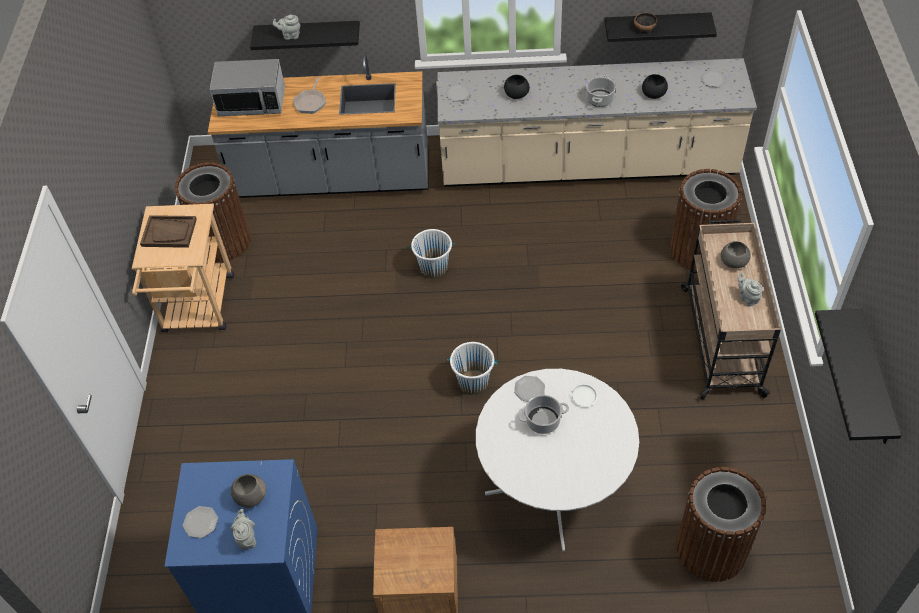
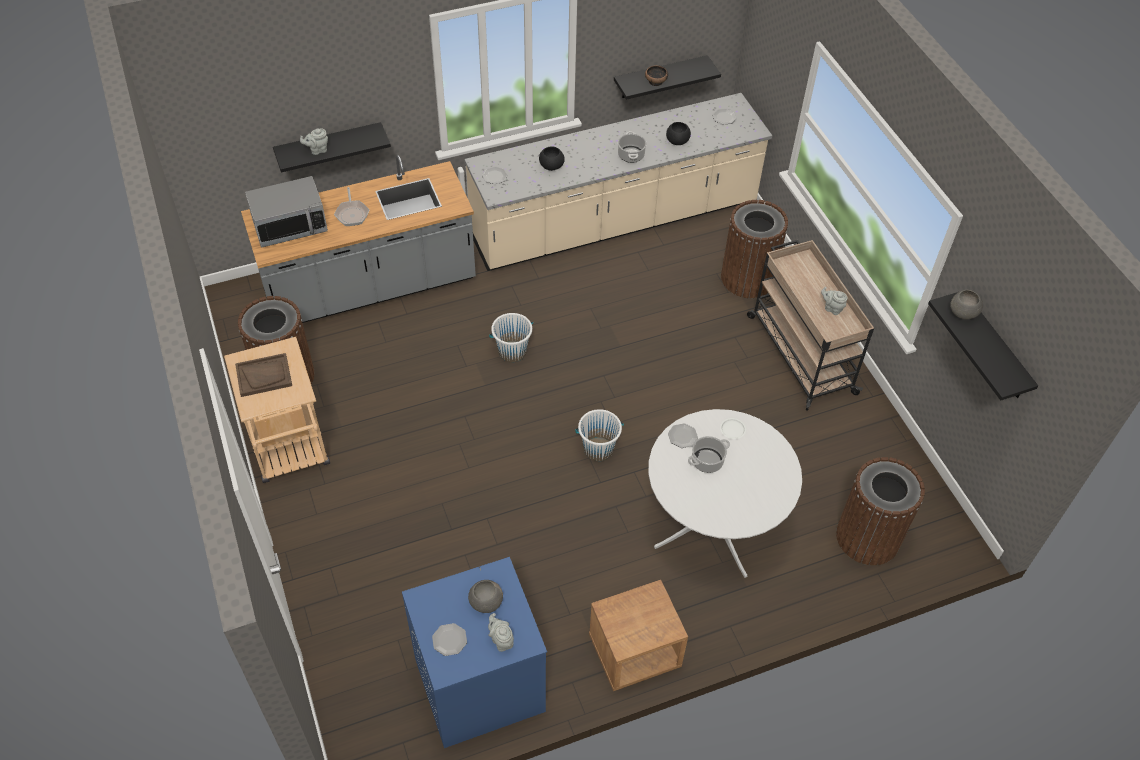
camera: 25 degrees left, 0 degrees up
(733, 262) = (806, 279): grey bowl -> grey bowl (962, 313)

